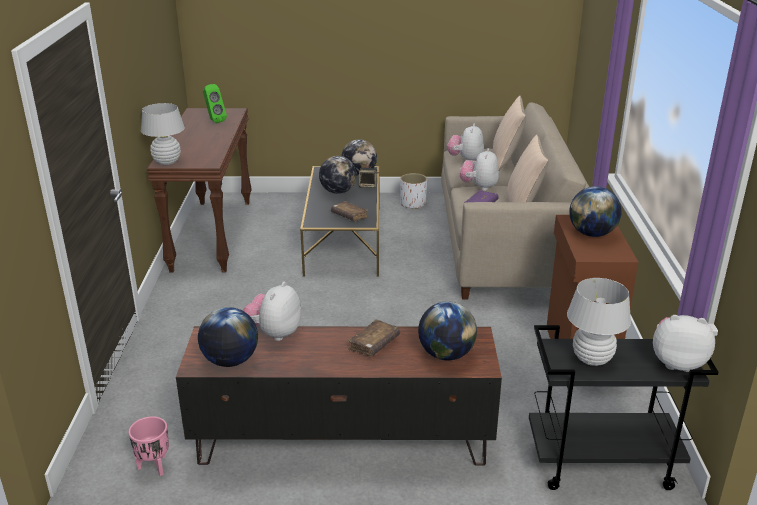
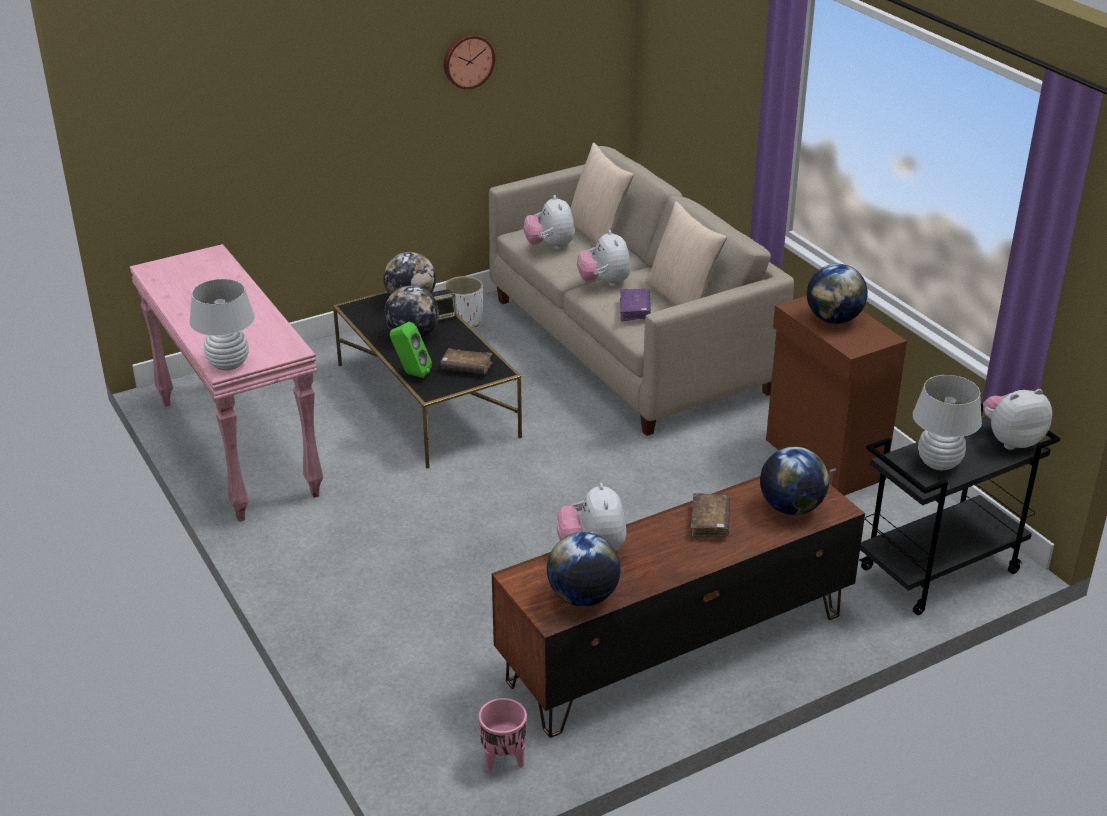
camera: 30 degrees left, 5 degrees up
(211, 234) = (236, 448): brown console table -> pink console table
(214, 121) = (205, 278): green speaker -> green speaker (411, 374)
(440, 22) = (468, 60): none -> wall clock

